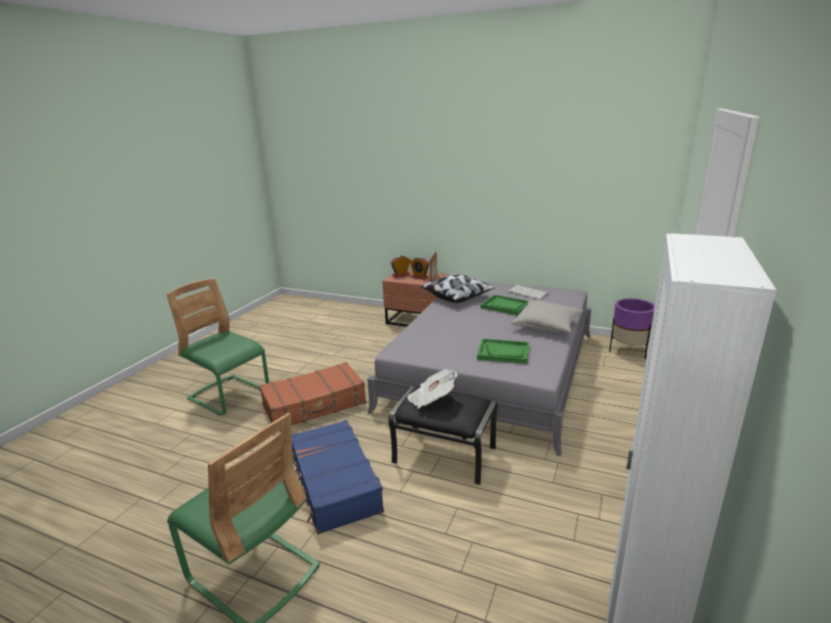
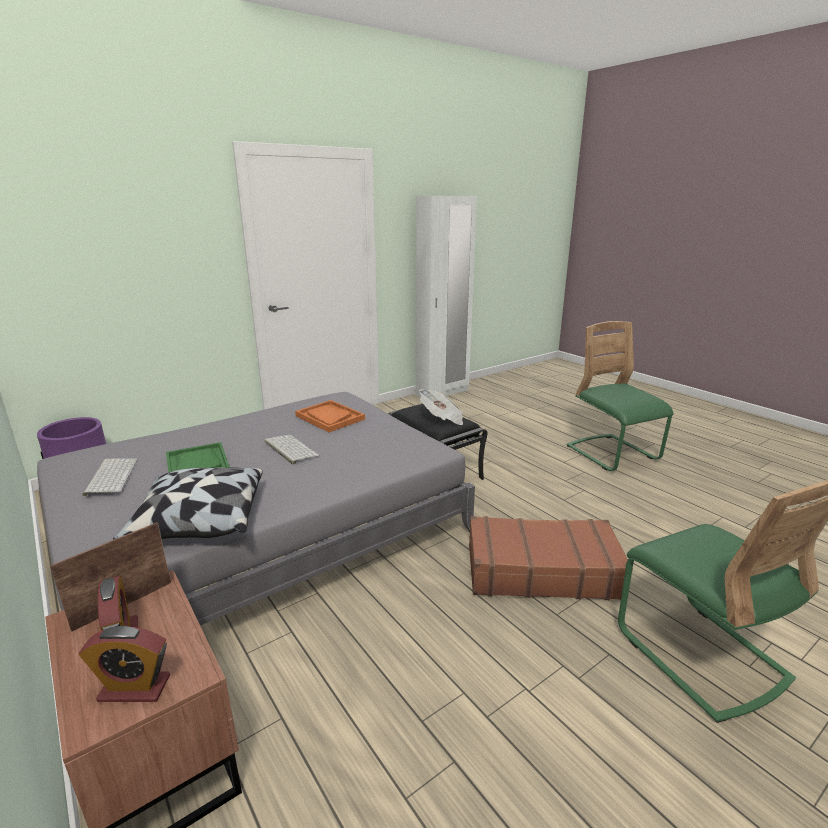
camera: 150 degrees left, 0 degrees up
(334, 484) = (543, 480): blue suitcase -> none
(481, 325) = (289, 449): none -> keyboard
(503, 352) = (329, 417): green tray -> orange tray
(547, 325) = (225, 430): grey pillow -> none

